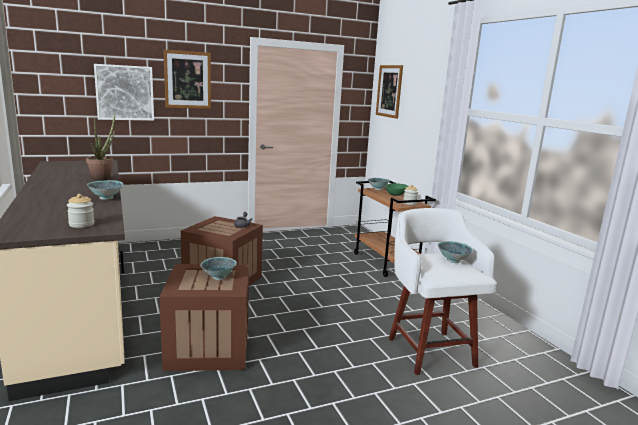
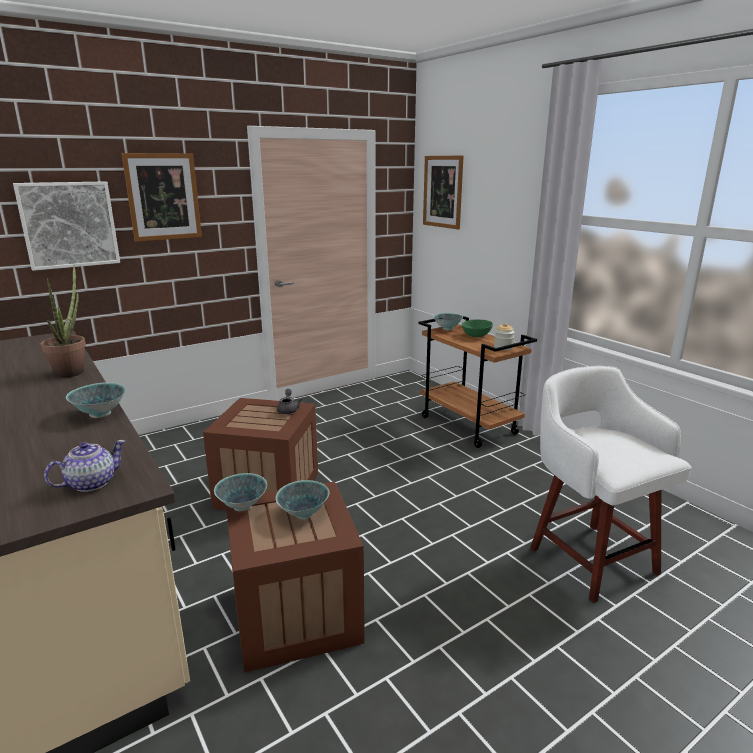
camera: 10 degrees left, 5 degrees up
(81, 224) = (91, 483): jar -> teapot
(452, 261) = (621, 439): bowl -> bowl (242, 506)

